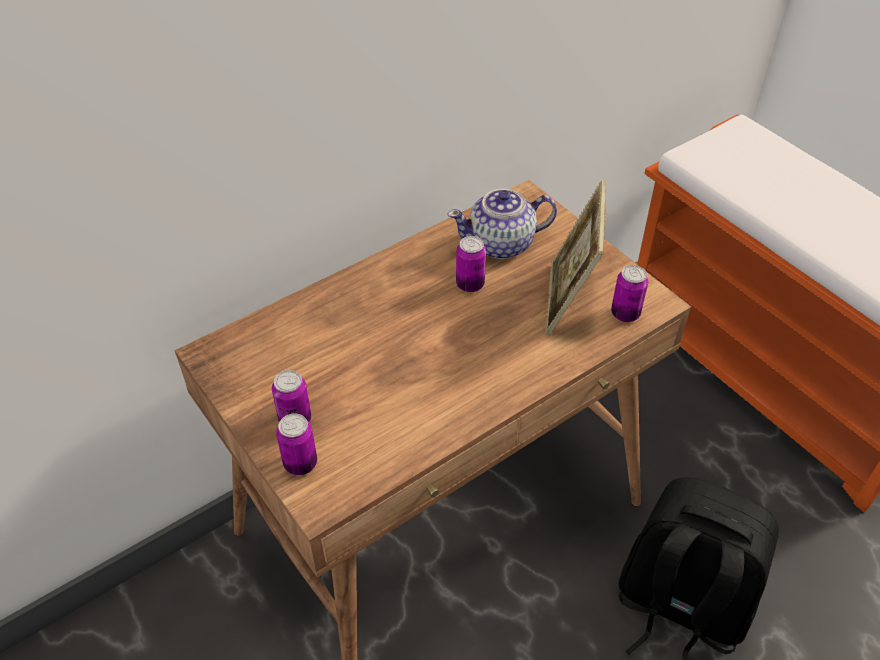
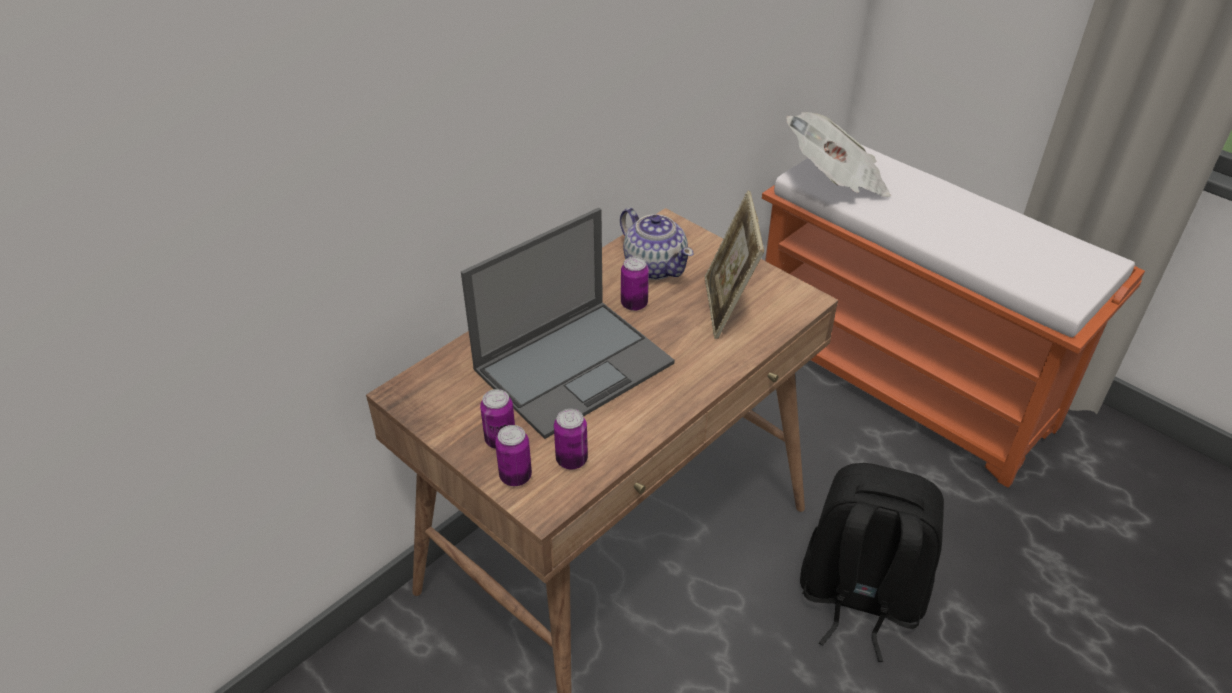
camera: 10 degrees left, 5 degrees down
(392, 346) = (575, 365): none -> laptop
(502, 244) = (654, 266): teapot -> teapot turned 105 degrees counterclockwise
(625, 314) = (781, 312): can -> can (571, 460)
(725, 164) = (836, 181): none -> newspaper

